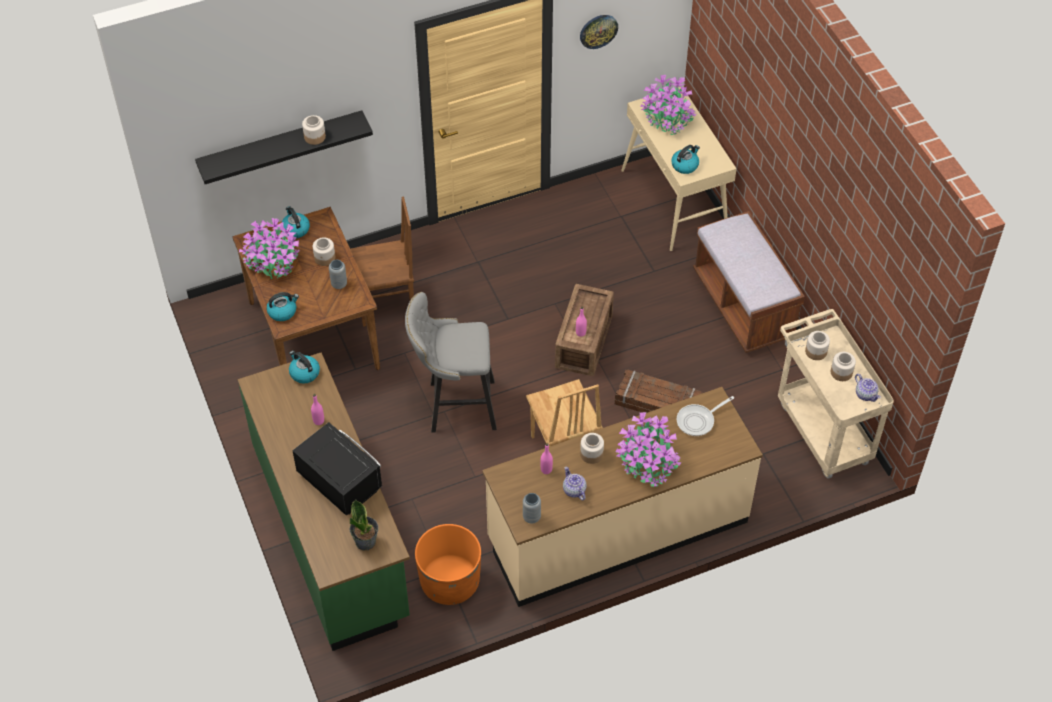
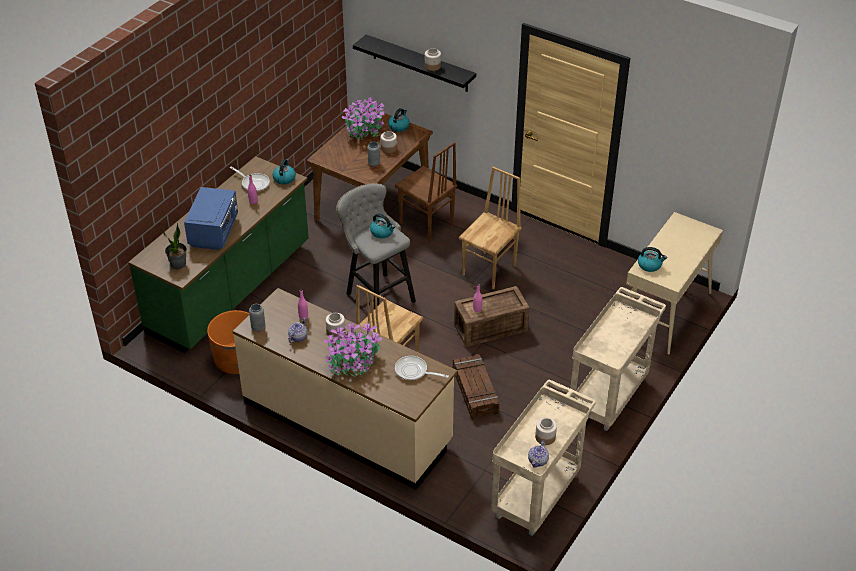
camera: 55 degrees right, 10 degrees down
(282, 311) = (330, 152): kettle -> kettle (382, 232)
(287, 405) = (254, 183): none -> frying pan
(339, 481) = (214, 232): black microwave -> blue microwave
(502, 294) = (490, 270): none -> brown chair
(598, 31) = (661, 127): wall clock -> none
(667, 118) = (683, 237): potted plant -> none
(743, 305) = (610, 395): brown bench -> beige cart
(816, 351) = (550, 414): jar -> none

